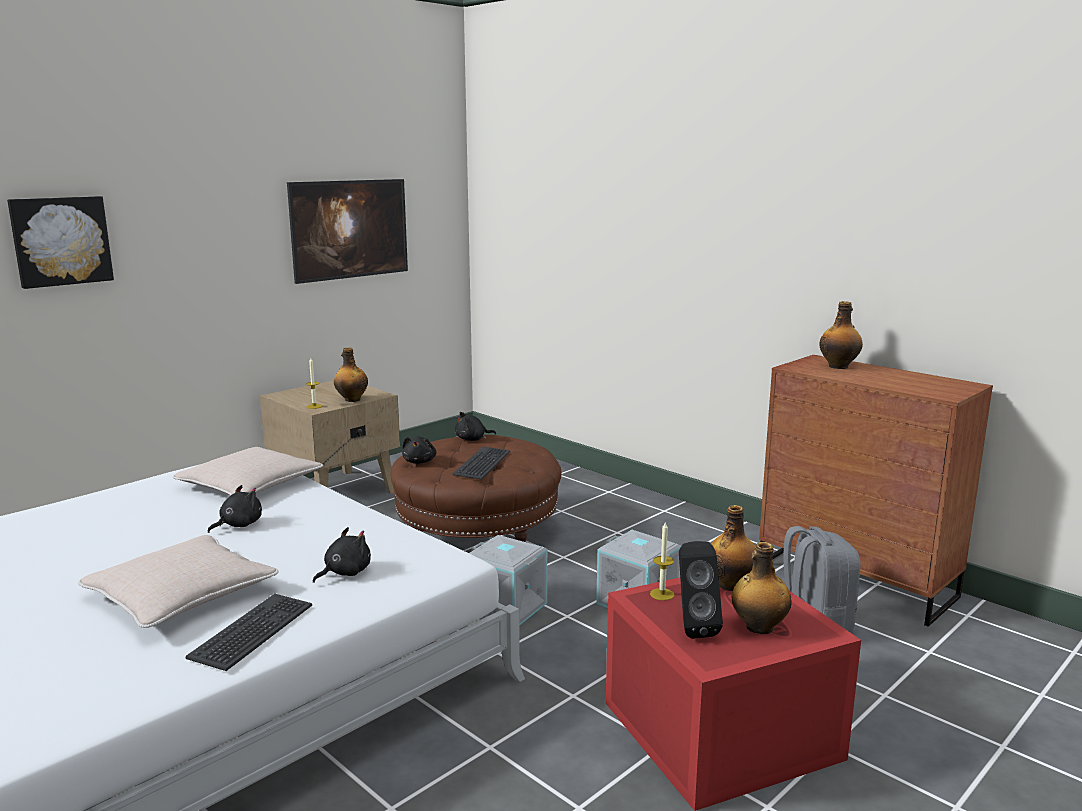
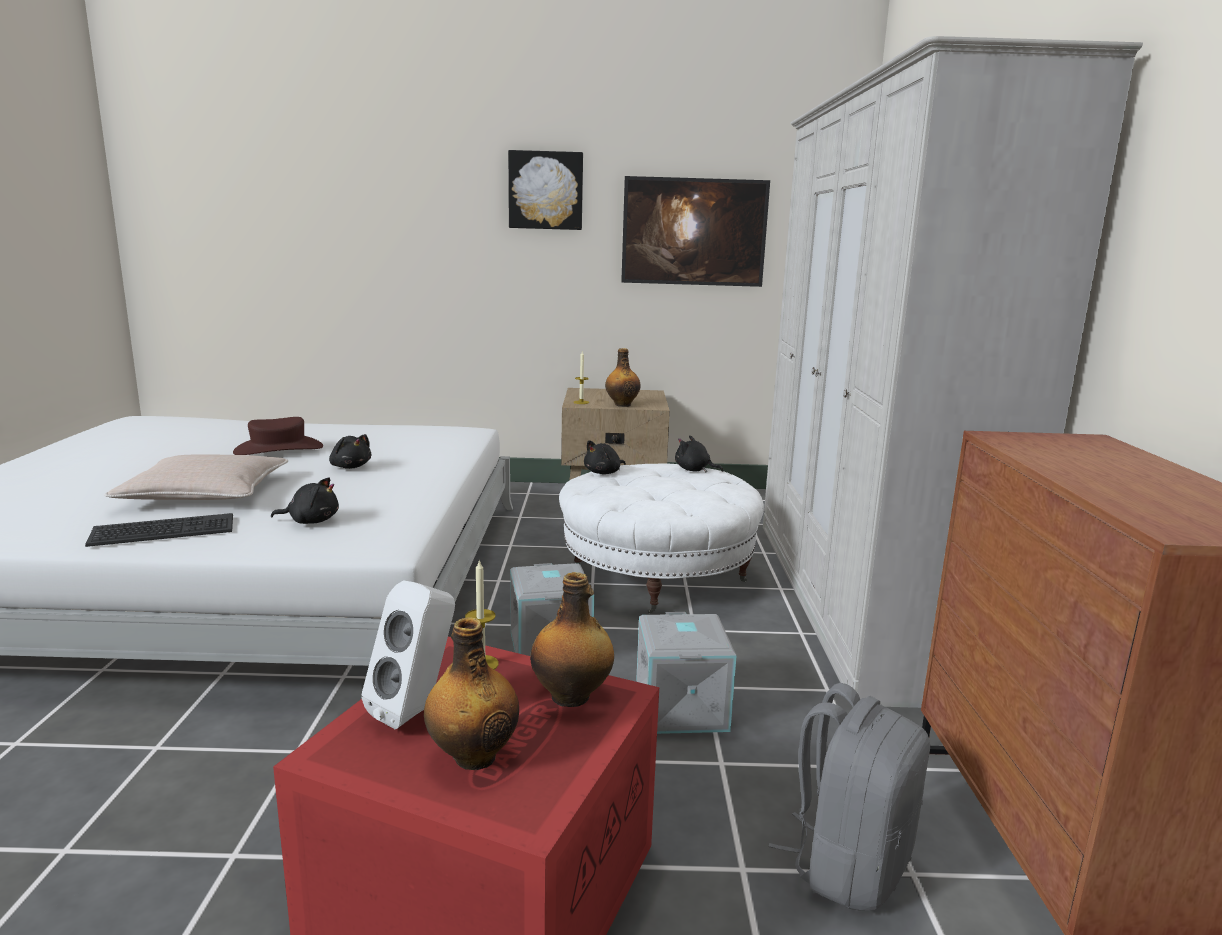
camera: 45 degrees right, 0 degrees up
(61, 241) = (405, 215): picture -> picture (546, 190)
(118, 536) = (278, 449): none -> brown hat
(238, 525) = (350, 467): black plush toy -> black plush toy turned 45 degrees clockwise
(250, 483) = (433, 445): beige pillow -> none
(477, 533) = (657, 575): brown ottoman -> white ottoman
(483, 463) = (648, 490): keyboard -> none
(609, 500) = (857, 599): none -> white wardrobe
(692, 627) = (416, 711): black speaker -> white speaker
(839, 366) = (1093, 453): bottle -> none

